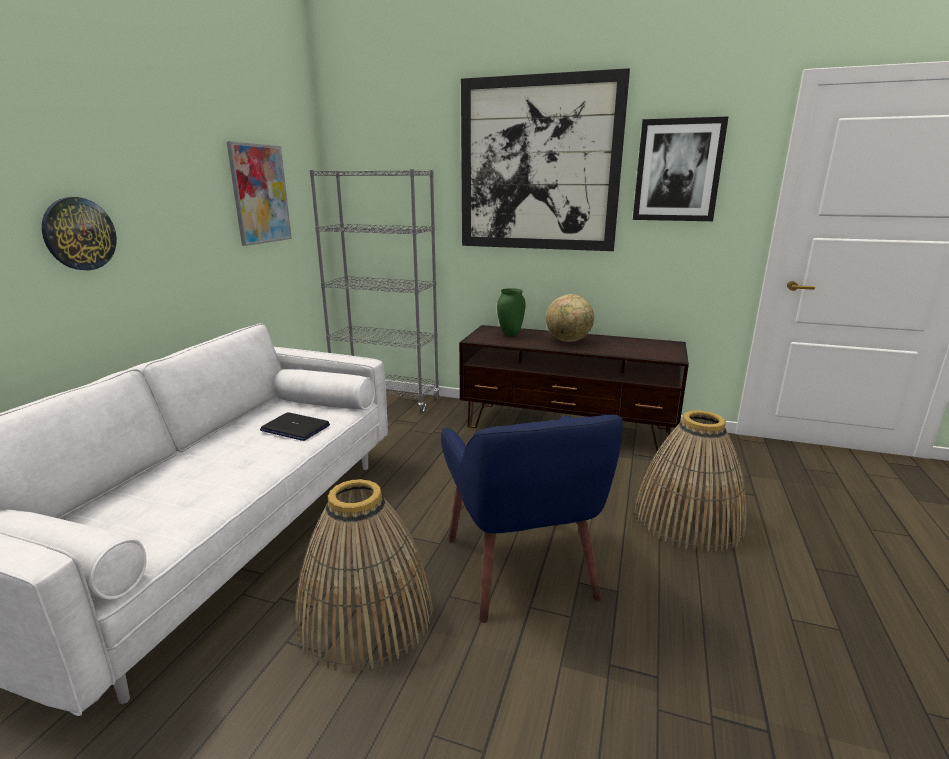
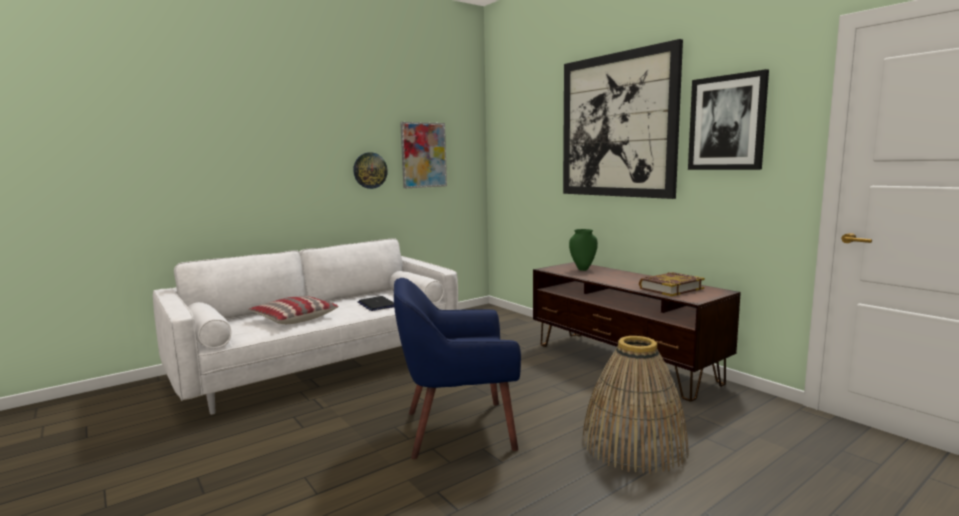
camera: 35 degrees right, 10 degrees down
(79, 234) = (293, 175): wall clock -> wall clock (370, 170)
(192, 485) = (293, 318): none -> pillow
(366, 614) = (341, 419): basket -> none
(386, 399) = (505, 318): grey bookcase -> none
(522, 568) = (457, 429): blue armchair -> blue armchair turned 60 degrees clockwise
(568, 341) = (623, 278): globe -> none
(631, 347) = (670, 288): none -> book

